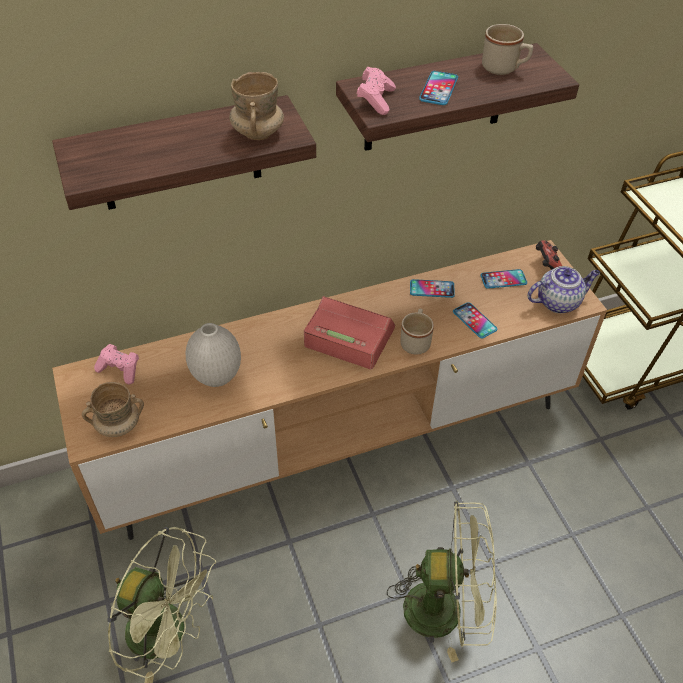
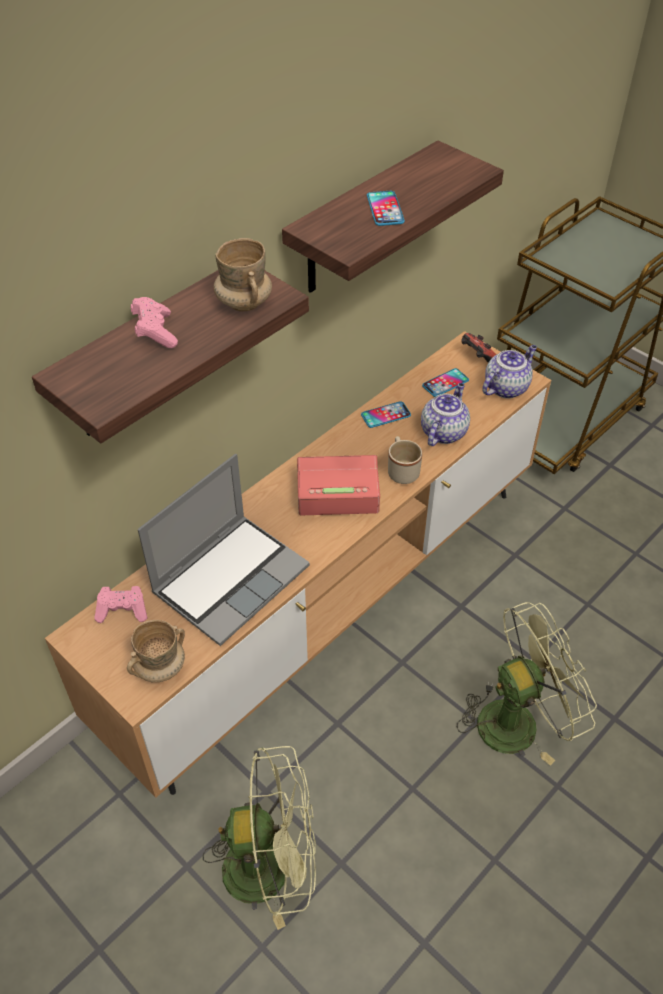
camera: 25 degrees left, 0 degrees up
(217, 376) = (231, 578): white vase -> laptop
(375, 100) = (335, 237): pink game controller -> pink game controller (155, 332)
(474, 321) = (443, 431): phone -> teapot
(504, 69) = (429, 173): beige mug -> none

